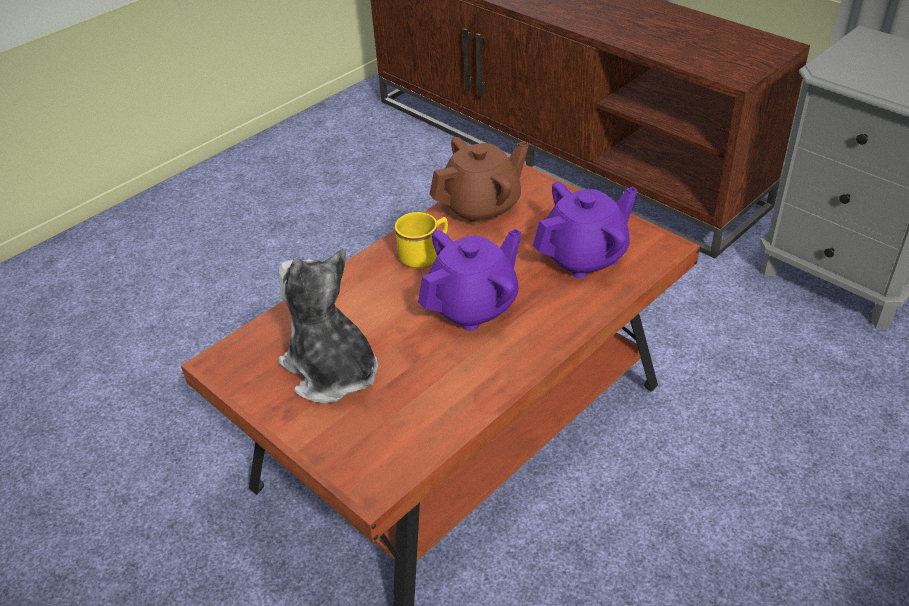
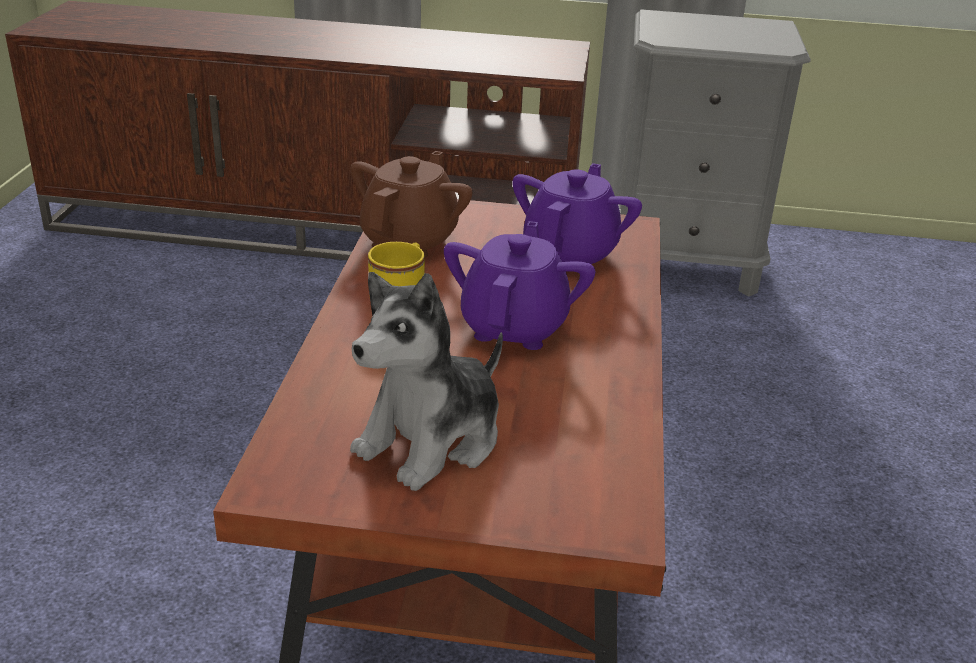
camera: 40 degrees left, 10 degrees down
(332, 372) = (432, 440): plush toy -> plush toy turned 60 degrees counterclockwise

